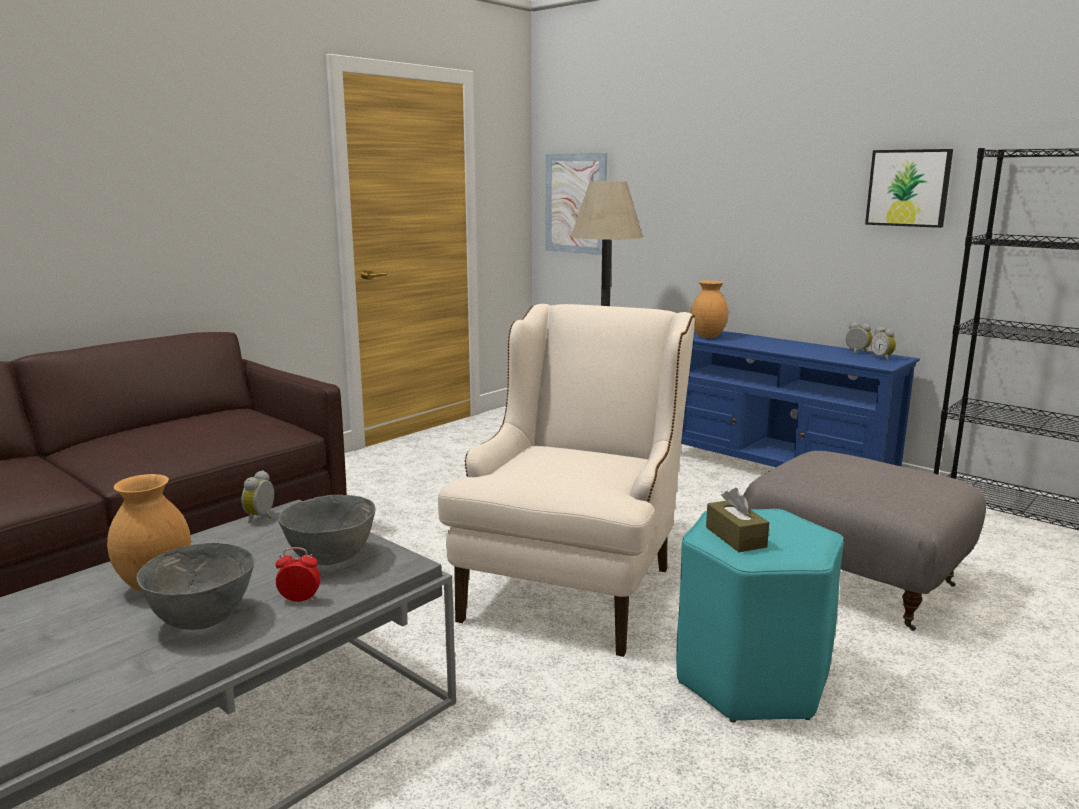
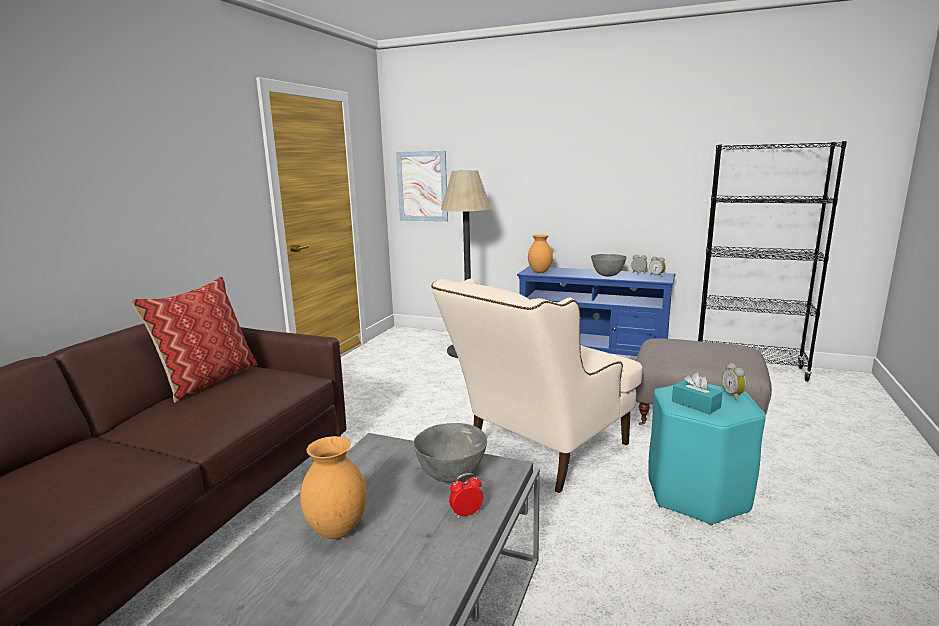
camera: 20 degrees left, 0 degrees up
(185, 417) = (207, 380): none -> pillow
(202, 620) = (411, 550): grey bowl -> grey bowl (607, 275)
(262, 518) = (358, 453): alarm clock -> alarm clock (733, 395)
(576, 582) = (538, 453): beige armchair -> beige armchair turned 135 degrees counterclockwise
(735, 537) = (696, 404): brown tissue box -> turquoise tissue box
(908, 188) = (661, 169): picture -> none

